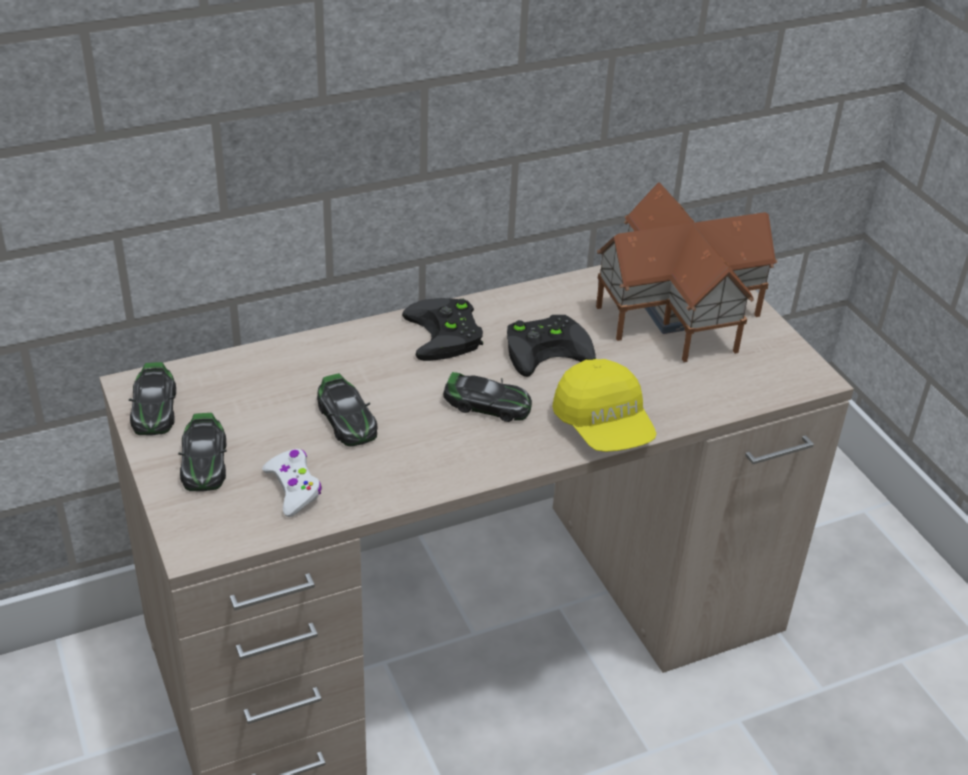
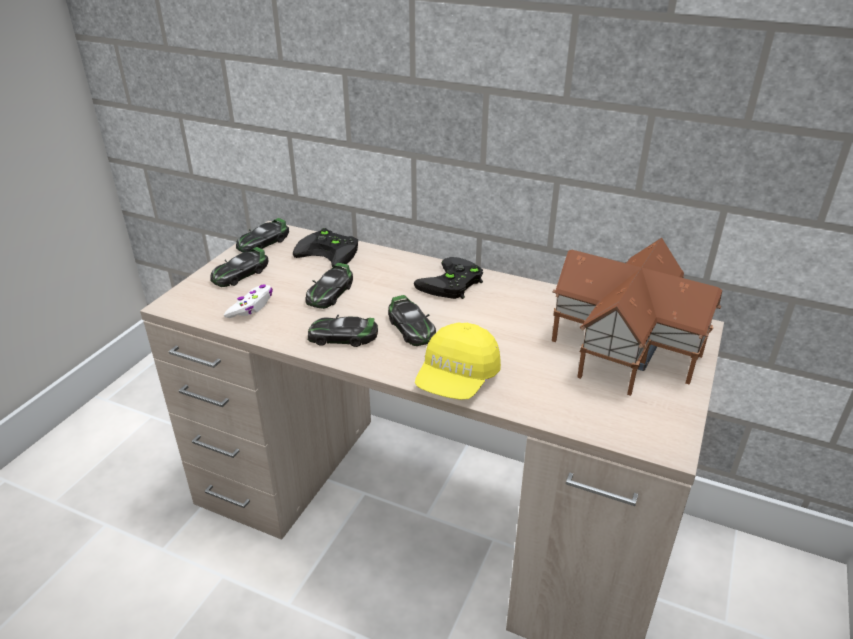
camera: 50 degrees right, 5 degrees down
(443, 455) = (343, 337): none -> toy car
(548, 348) = (499, 321): black game controller -> black game controller (331, 252)

